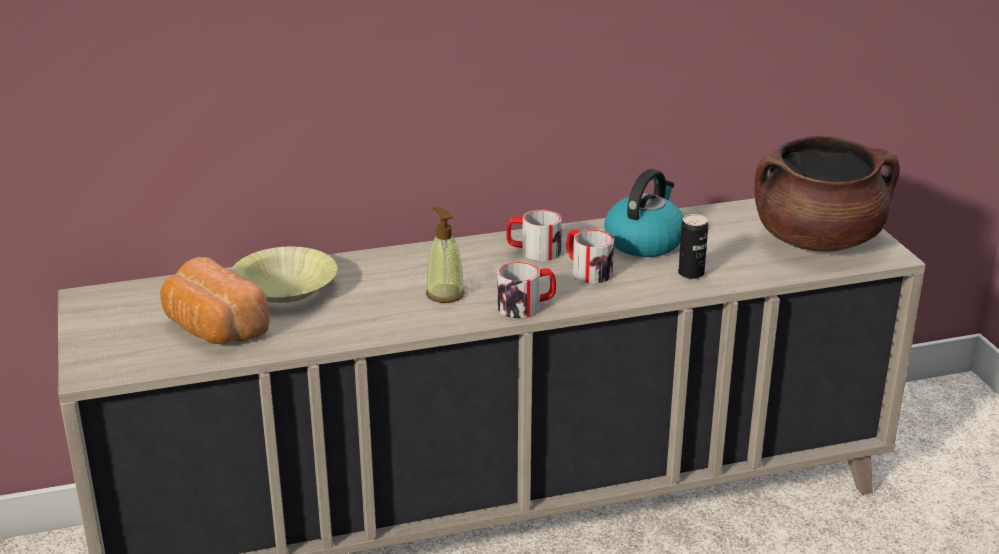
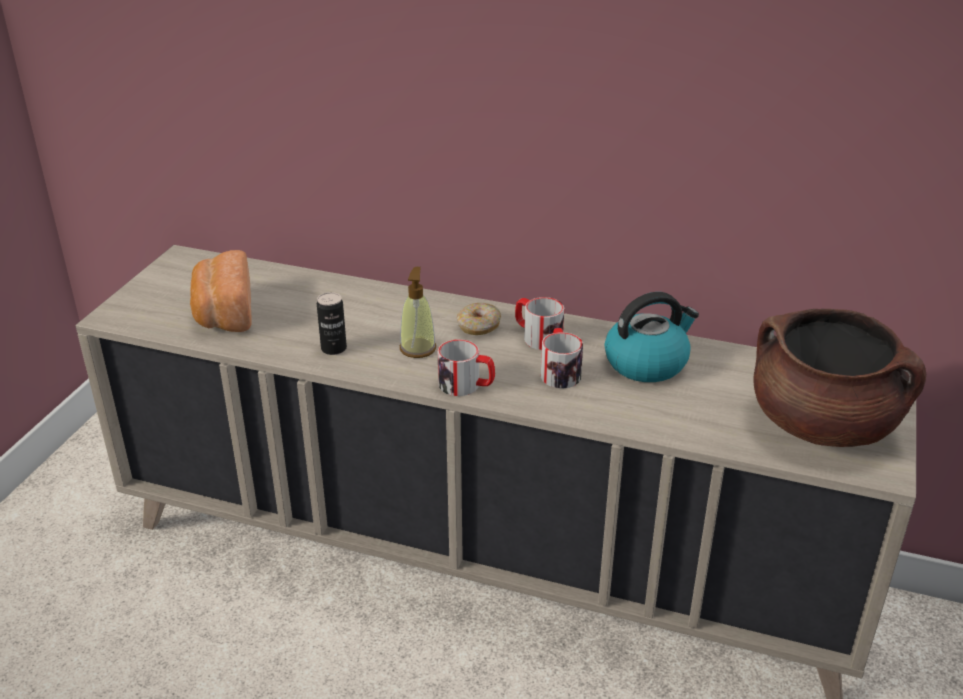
camera: 35 degrees right, 5 degrees up
(285, 288) = (311, 298): yellow bowl -> none
(474, 260) = (479, 326): none -> donut
(691, 273) = (650, 411): can -> can (334, 349)

